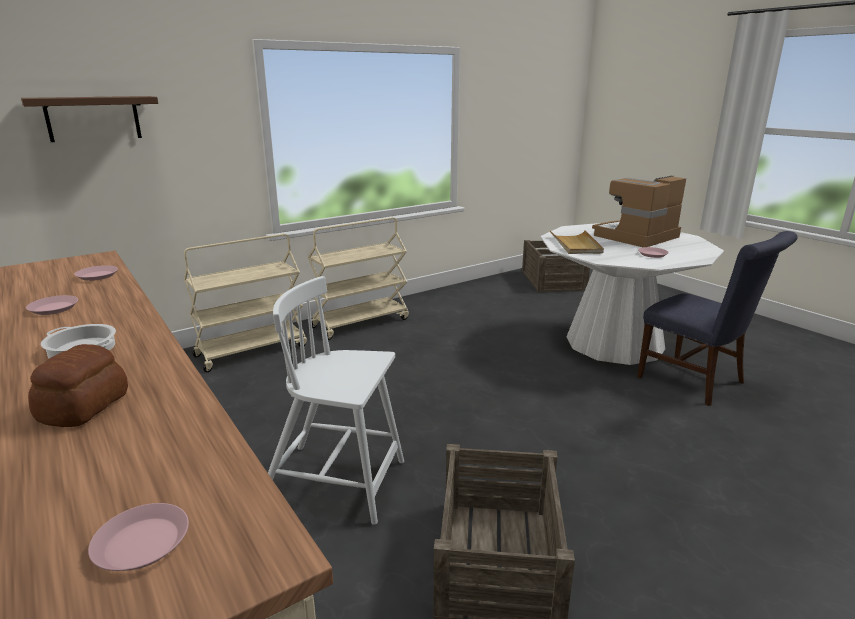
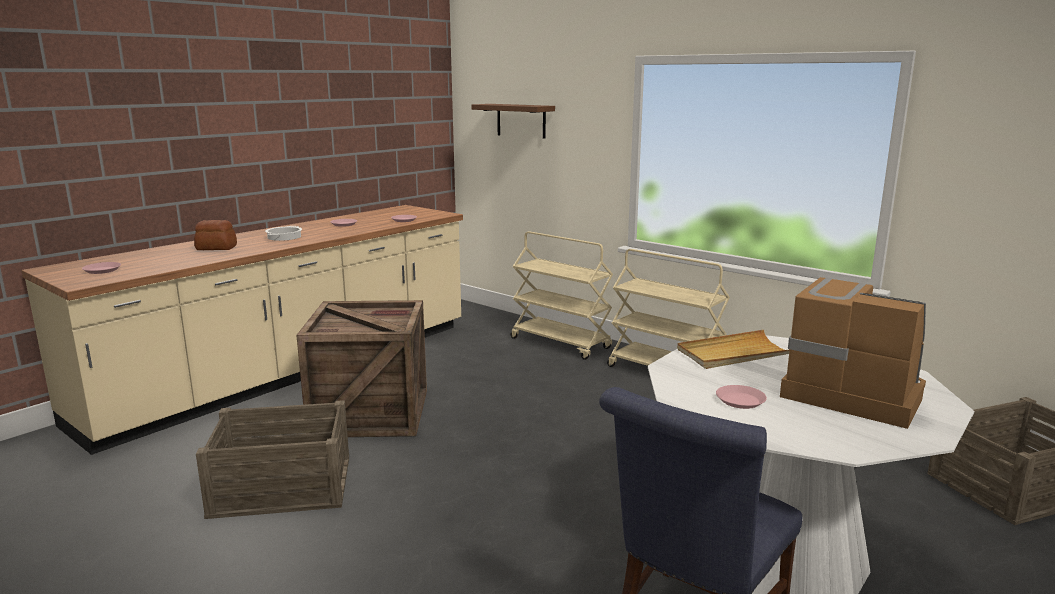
camera: 75 degrees right, 5 degrees down
(337, 482) = (372, 412): white chair -> crate

